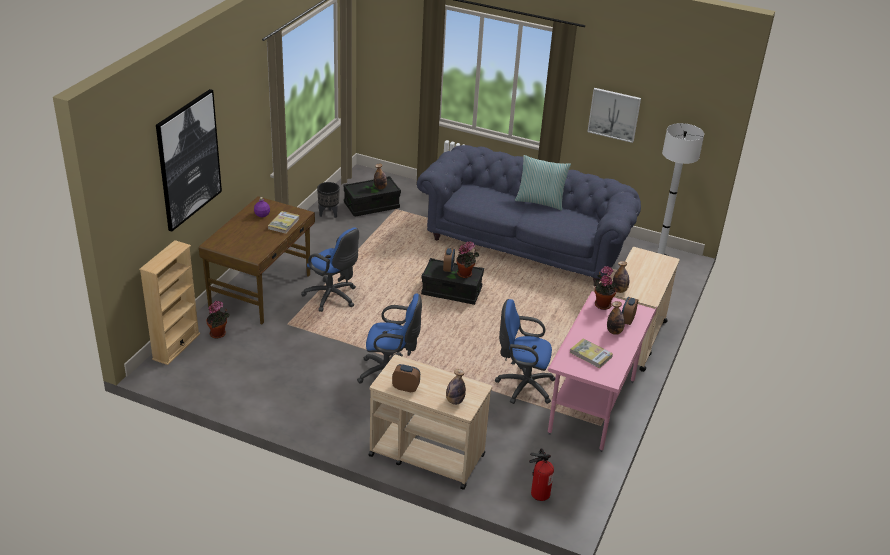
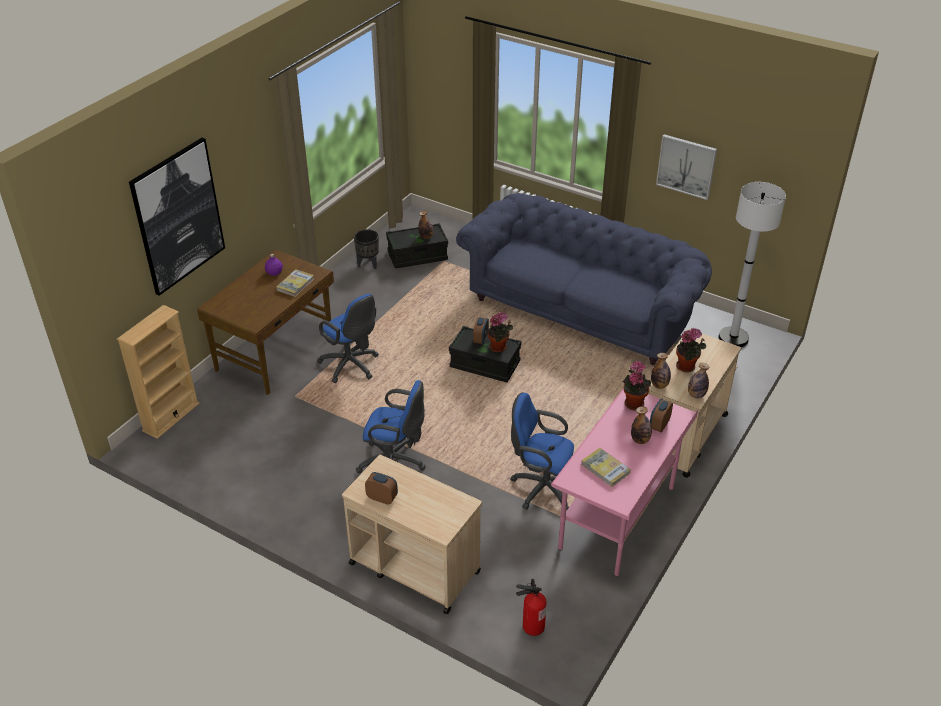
camera: 10 degrees right, 5 degrees up
(219, 334) = (219, 404): potted plant -> potted plant (687, 367)
(454, 401) = (434, 519): bottle -> bottle (696, 395)
(540, 201) = (596, 264): pillow -> none

